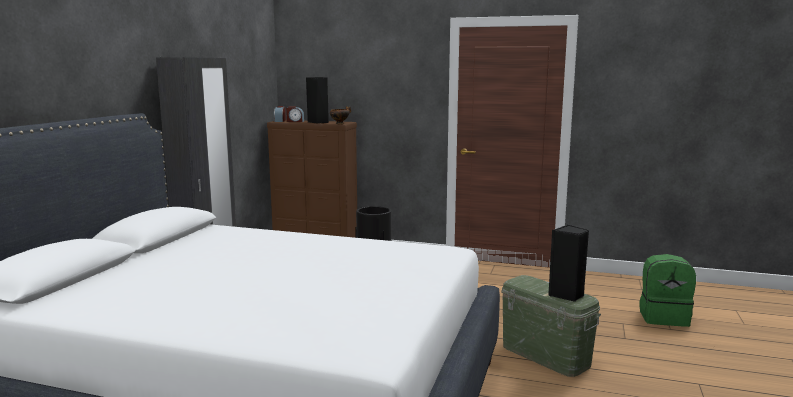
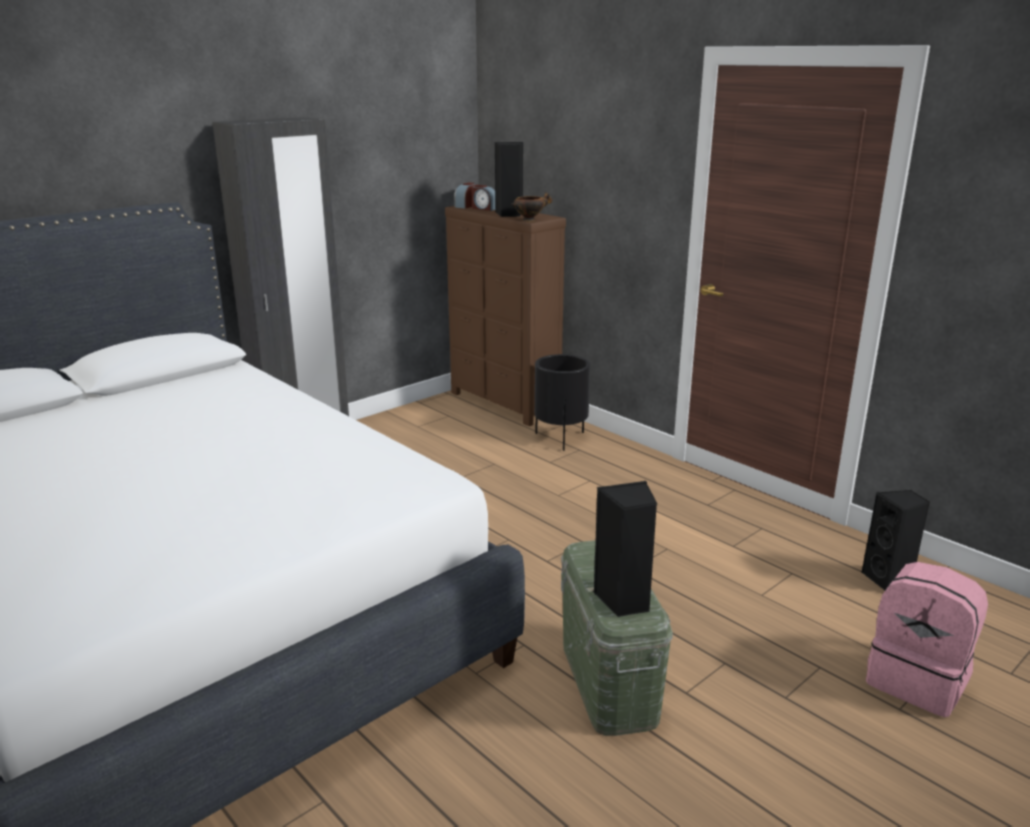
camera: 30 degrees right, 10 degrees up
(605, 284) = (888, 580): none -> black speaker
(663, 317) = (918, 681): green backpack -> pink backpack

